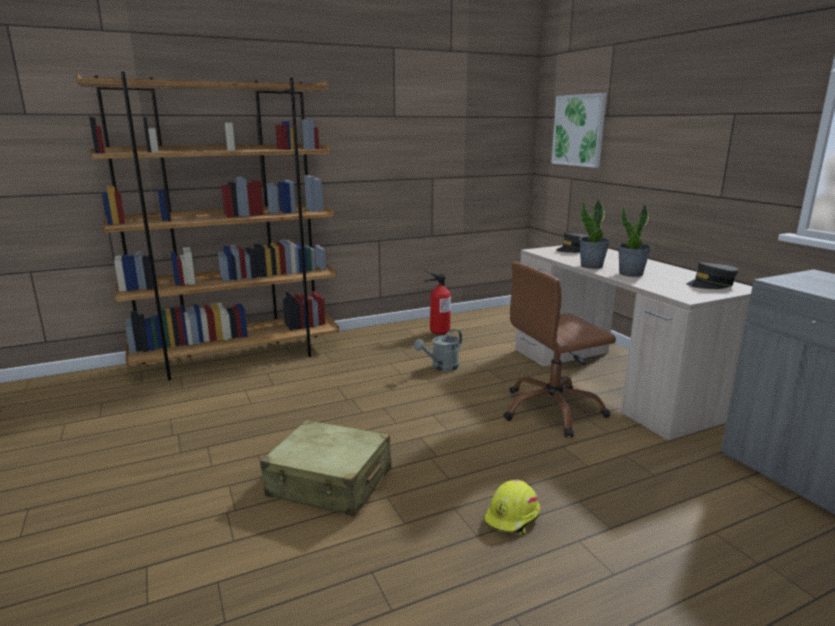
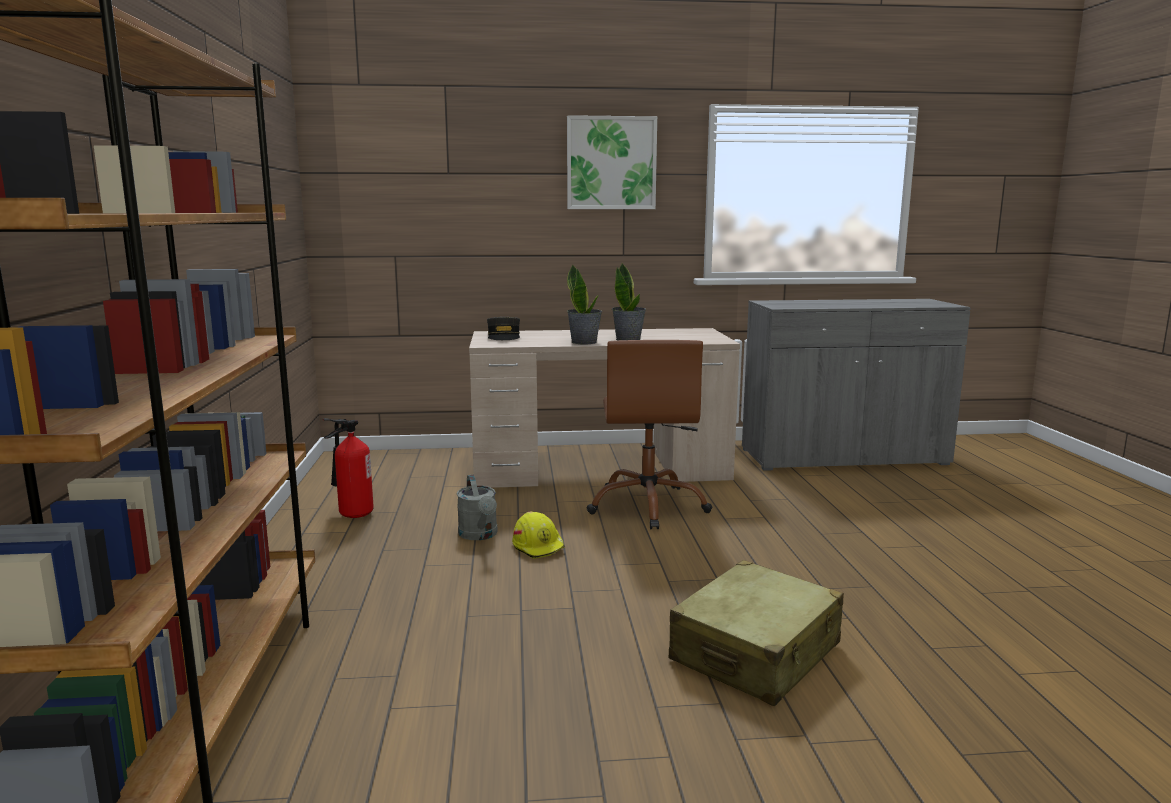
camera: 70 degrees left, 5 degrees down
(512, 517) = (844, 565): yellow hard hat -> yellow hard hat (539, 546)
(579, 130) = (402, 191): picture -> picture (611, 163)
(711, 284) = (686, 332): grey cap -> none

